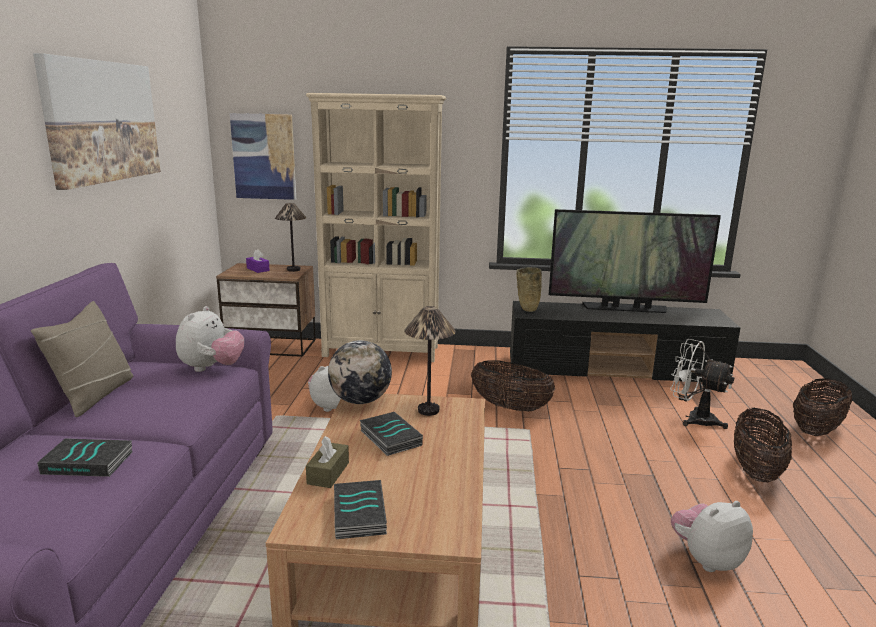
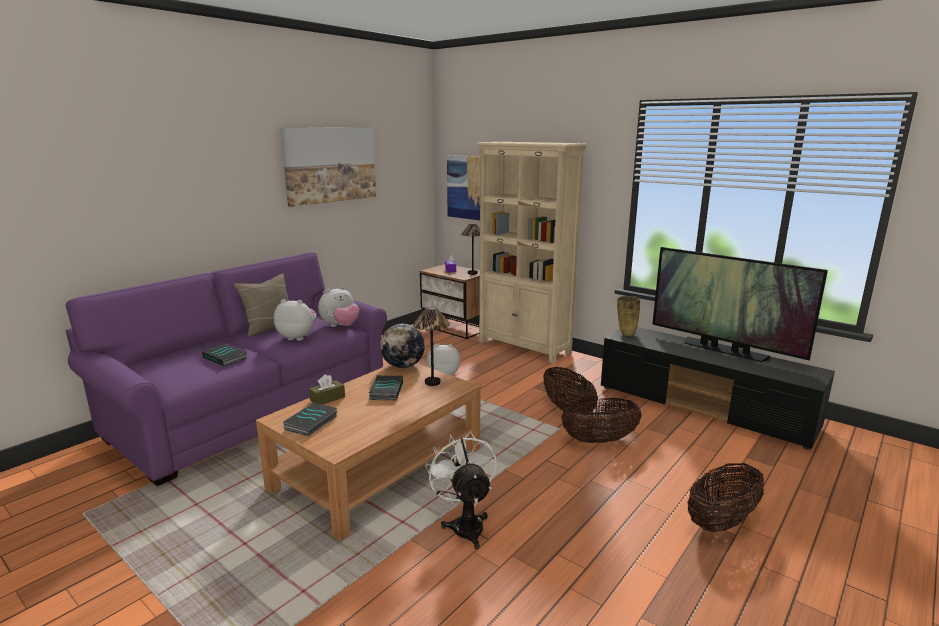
camera: 35 degrees right, 0 degrees up
(693, 419) = (723, 465): white fan -> white fan (465, 524)
(706, 559) = (570, 557): plush toy -> plush toy (298, 337)
(816, 429) = (855, 516): basket -> basket (599, 440)

